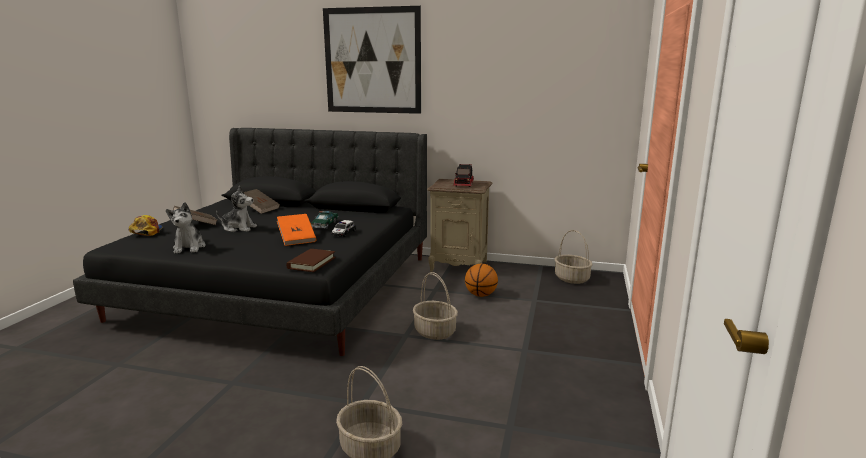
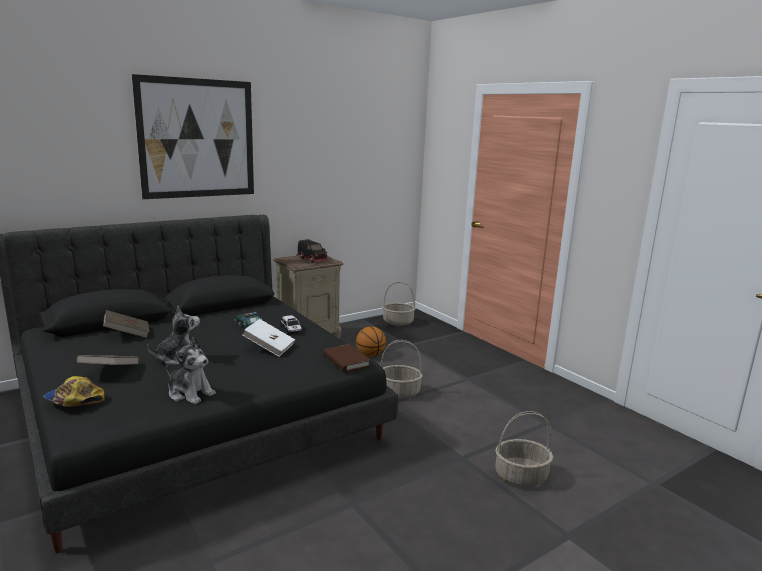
camera: 50 degrees left, 0 degrees up
(297, 239) = (269, 348): orange book -> white book

